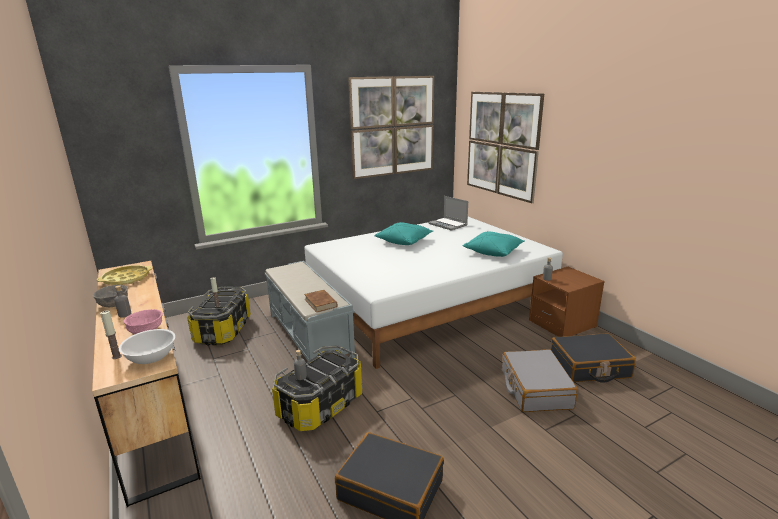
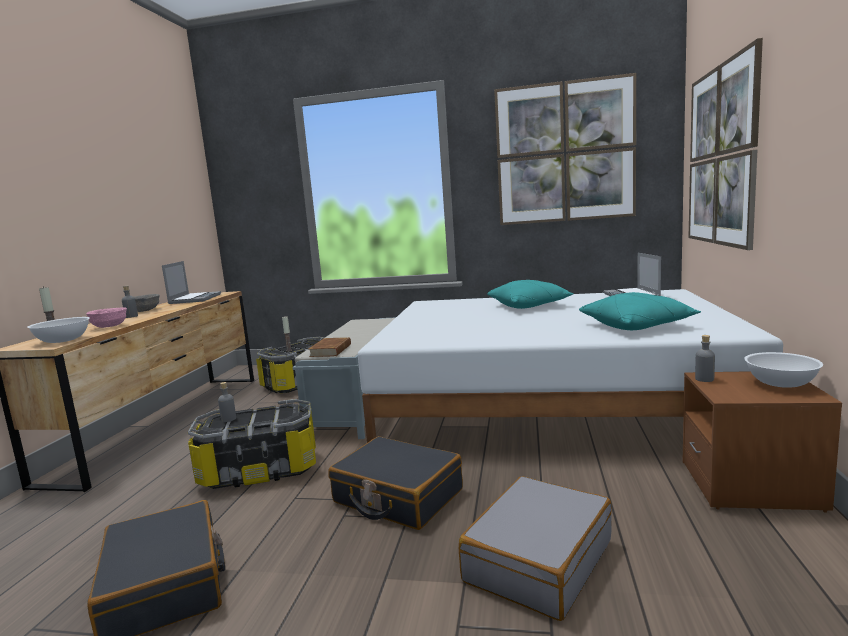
camera: 40 degrees right, 10 degrees down
(126, 279) = (195, 299): yellow tray -> laptop
(575, 275) = (781, 383): none -> white bowl
(589, 367) = (708, 570): black suitcase -> black suitcase (397, 496)

